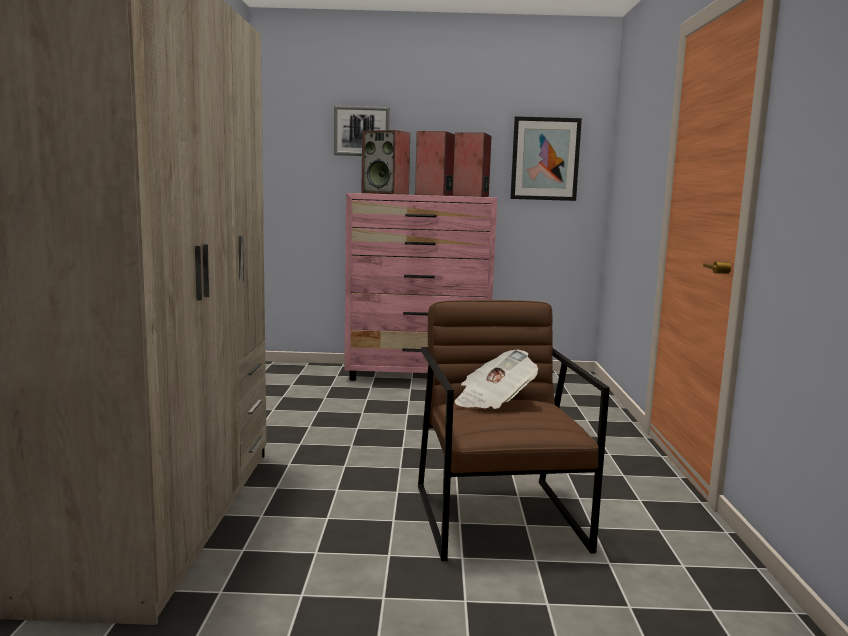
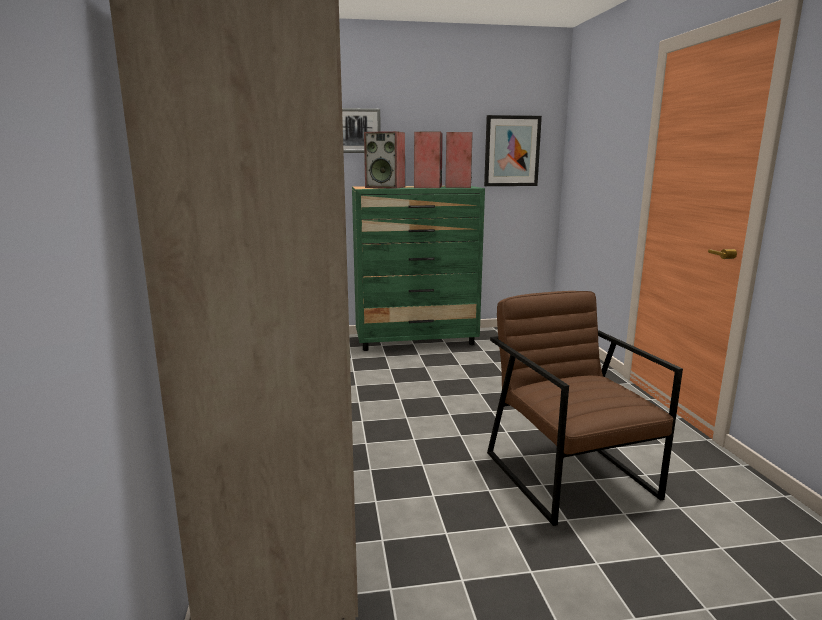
camera: 10 degrees left, 5 degrees up
(418, 375) = (416, 340): pink dresser -> green dresser
(493, 401) = (564, 381): newspaper -> none

